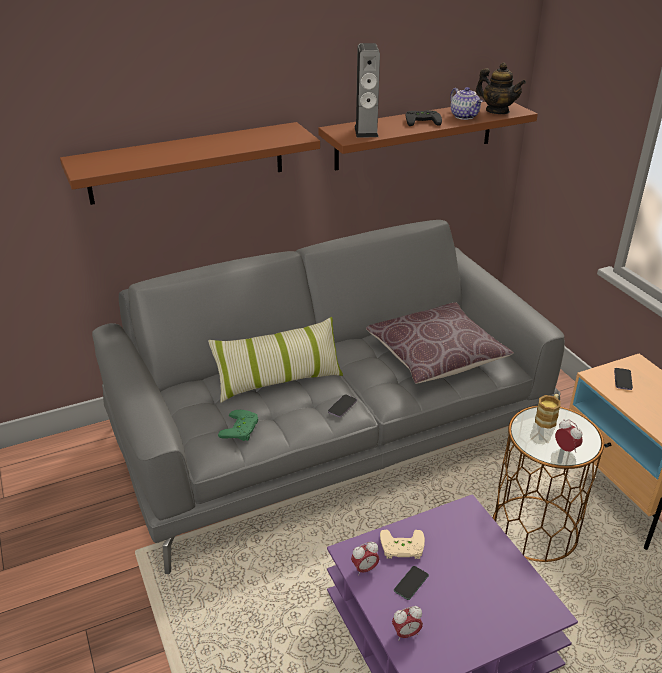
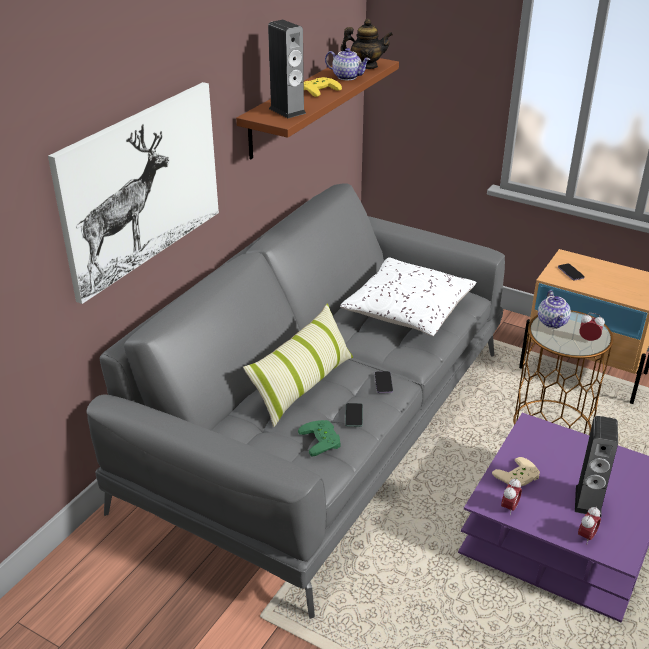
camera: 35 degrees left, 0 degrees up
(187, 163) = (141, 187): brown shelf -> picture
(411, 583) = (551, 499): phone -> phone (354, 415)
(422, 121) = (319, 89): black game controller -> yellow game controller
(436, 356) = (408, 310): brown pillow -> white pillow
(445, 603) = (588, 500): none -> speaker
(547, 418) = (553, 322): mug -> teapot

